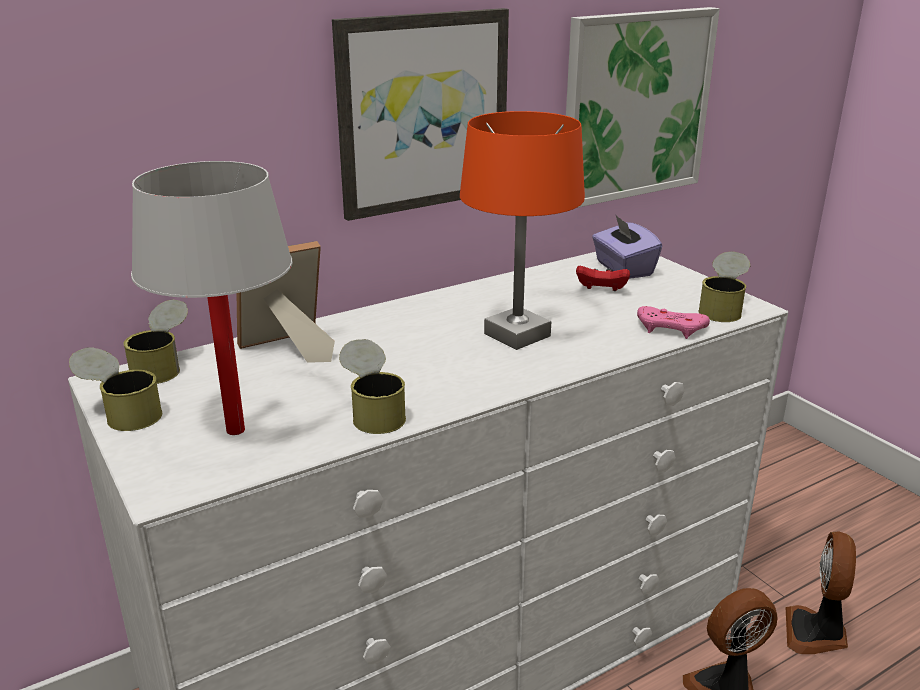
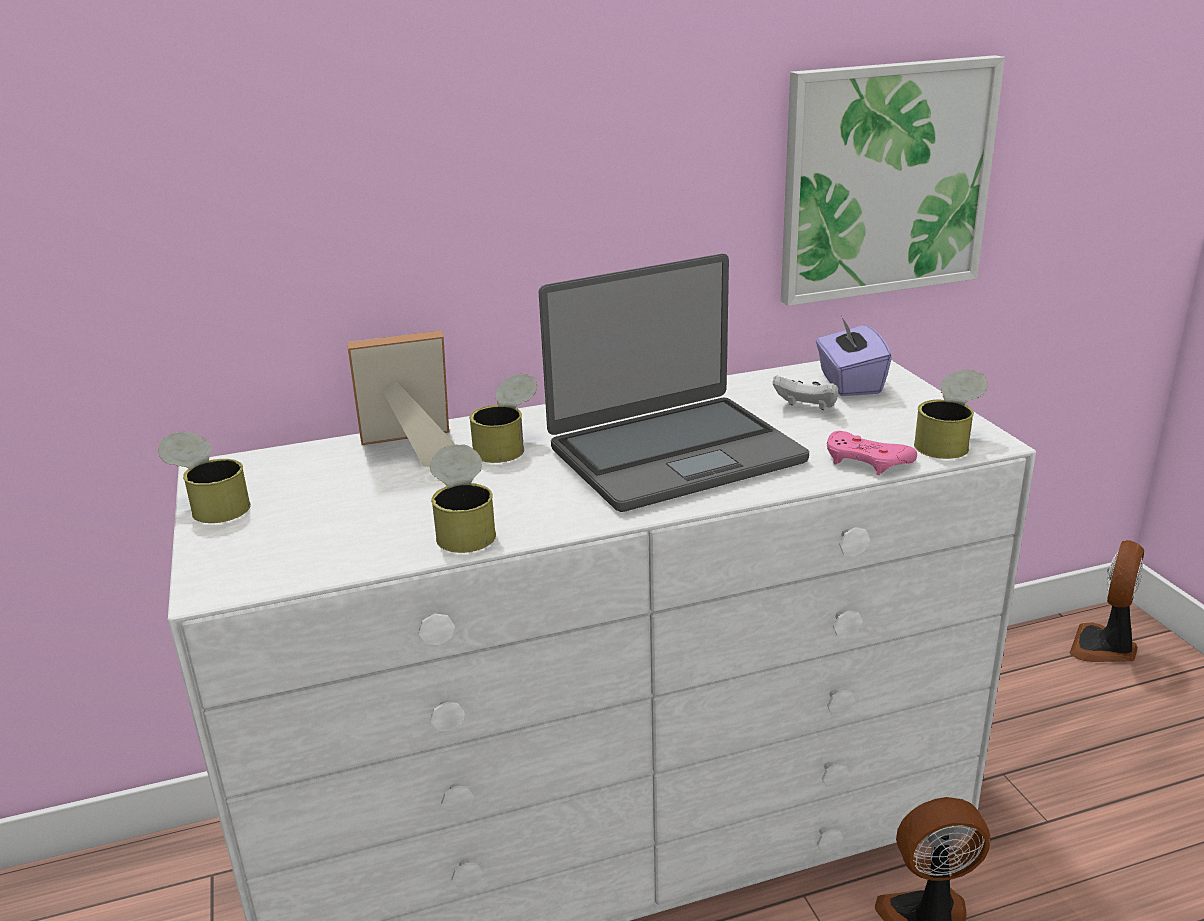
camera: 15 degrees right, 0 degrees up
(164, 366) = (276, 458): can -> can (508, 445)
(235, 430) = (312, 533): white table lamp -> none
(423, 112) = (593, 185): picture -> none
(517, 335) = (674, 454): orange table lamp -> laptop
(601, 290) = (806, 408): red game controller -> white game controller
(816, 633) = (1075, 874): fan -> fan (1104, 647)

